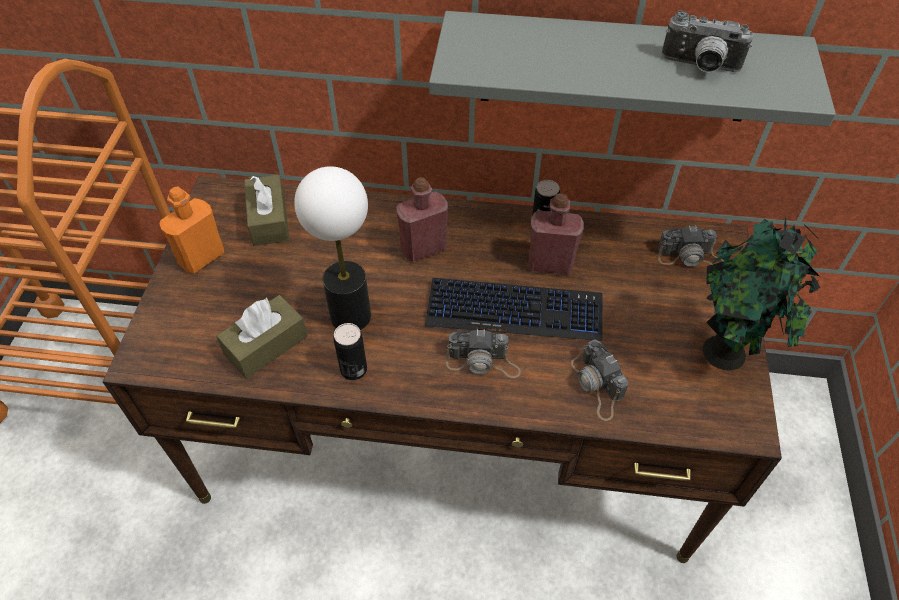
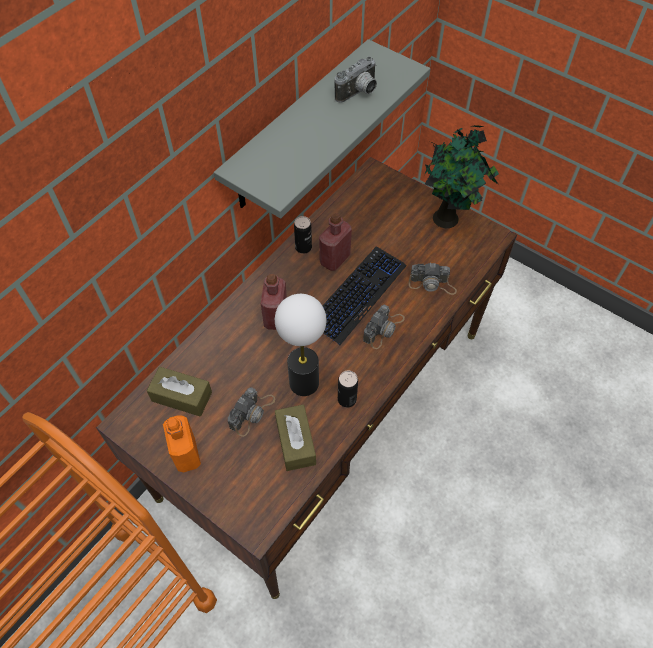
camera: 60 degrees left, 5 degrees up
(691, 256) = (375, 193): camera -> camera (252, 413)

